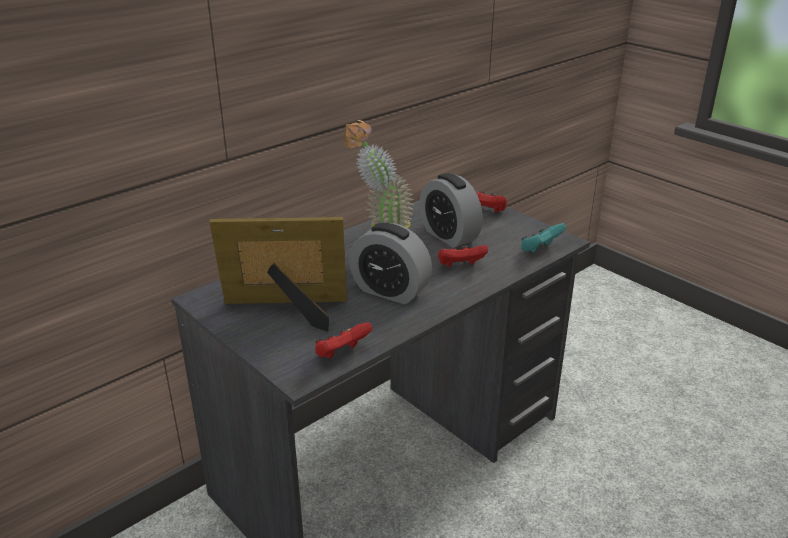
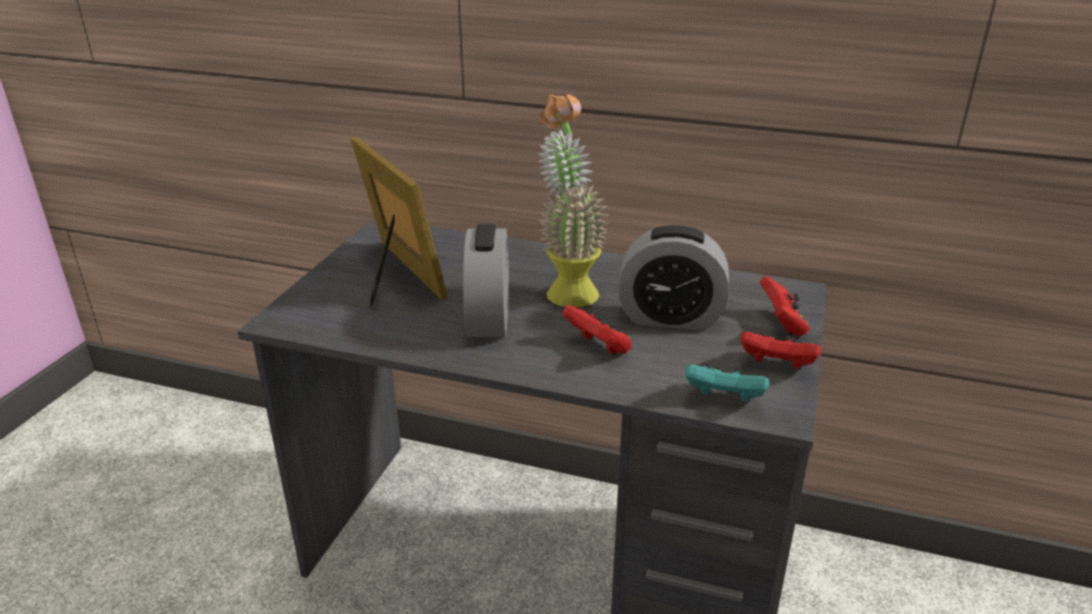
camera: 60 degrees right, 0 degrees up
(341, 353) = (335, 329): red game controller -> red game controller (777, 366)
(449, 236) = (670, 318): alarm clock -> alarm clock turned 105 degrees counterclockwise

